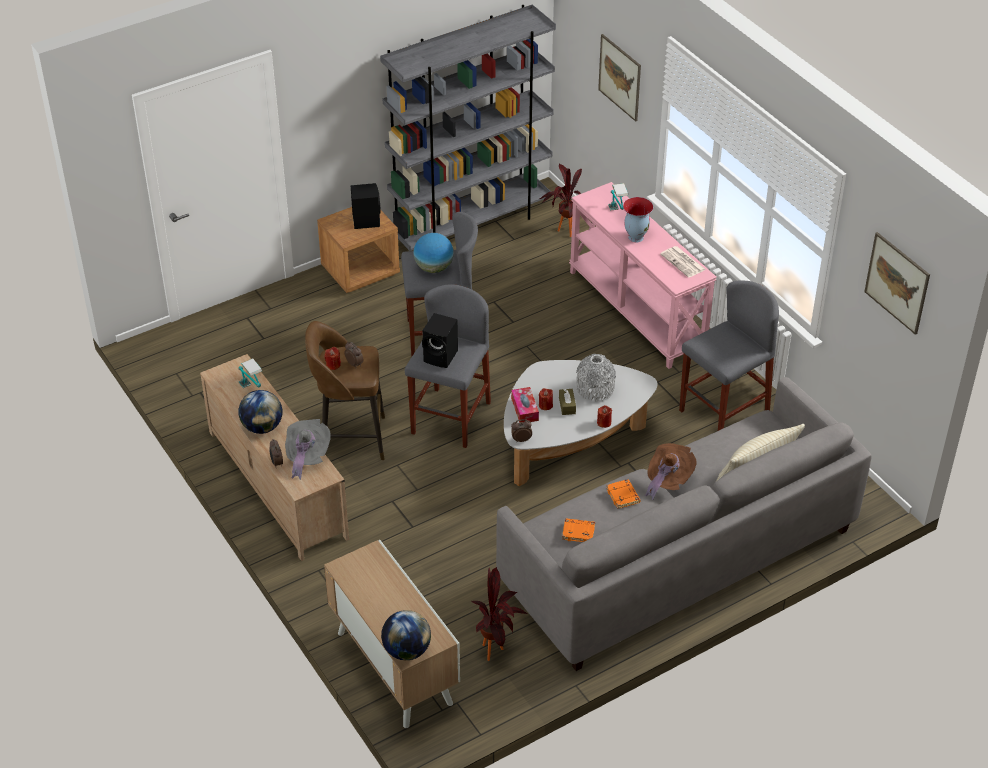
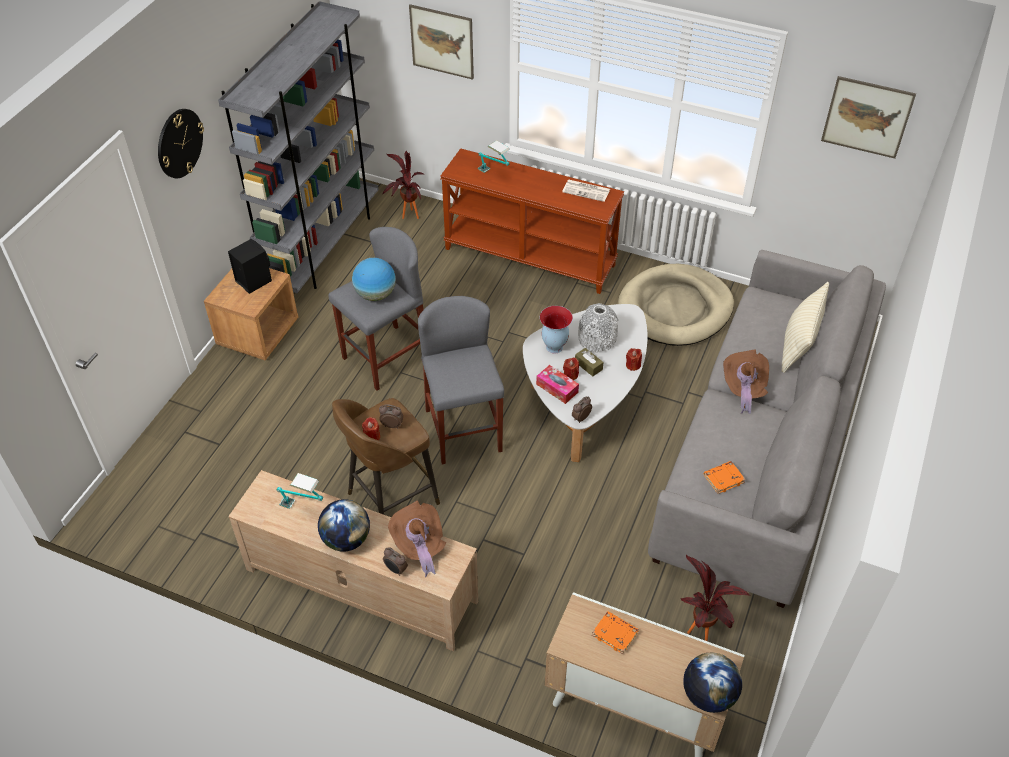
camera: 35 degrees left, 5 degrees up
(307, 456) = (419, 545): grey hat -> brown hat
(329, 78) = (179, 143): none -> wall clock
(441, 356) = (462, 375): black speaker -> none
(623, 496) = (725, 423): orange book -> orange book (615, 634)
(635, 237) = (527, 186): vase -> vase (554, 347)
(638, 311) = (530, 256): pink console table -> brown console table
(723, 412) = (675, 309): grey stool -> beige dog bed

